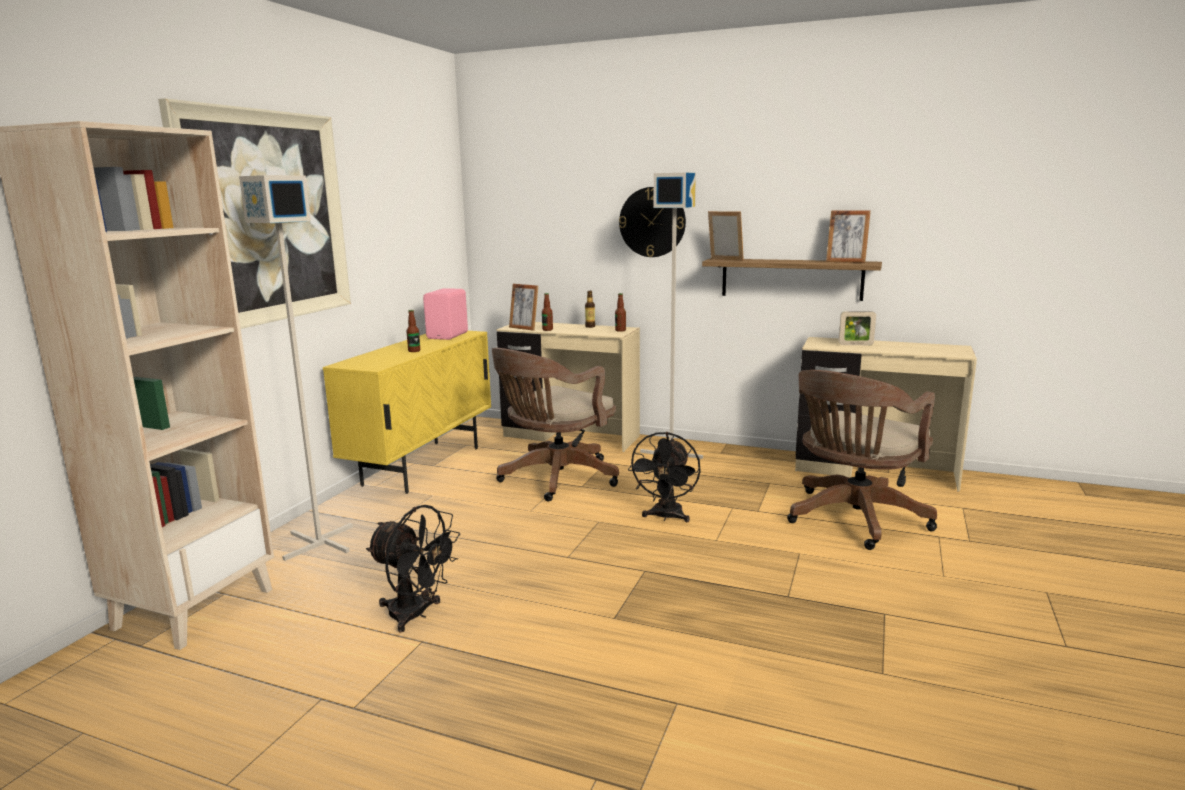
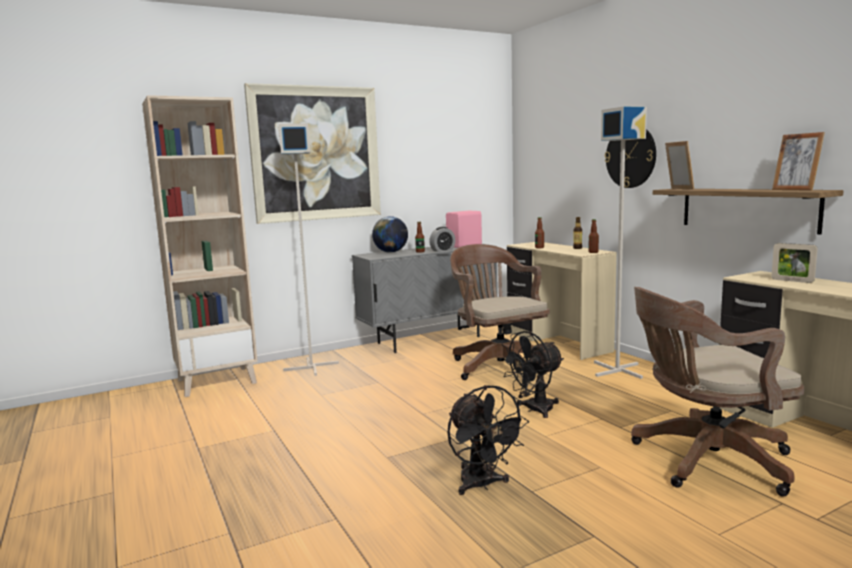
camera: 40 degrees right, 5 degrees down
(372, 356) = (390, 252): none -> globe
(416, 615) = (293, 416): black fan -> black fan (482, 485)
(423, 466) = (429, 340): yellow cabinet -> grey cabinet
(438, 345) = (442, 250): none -> alarm clock
(524, 328) = (526, 245): picture frame -> none
(555, 479) = (497, 366): brown office chair -> brown office chair turned 75 degrees clockwise

